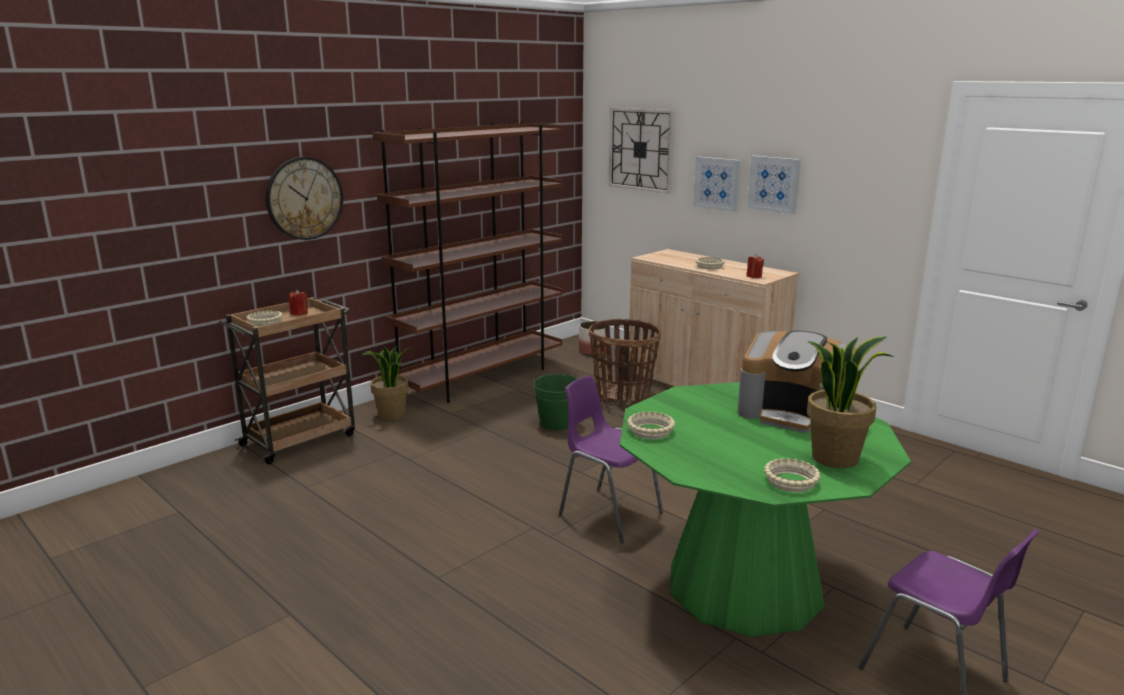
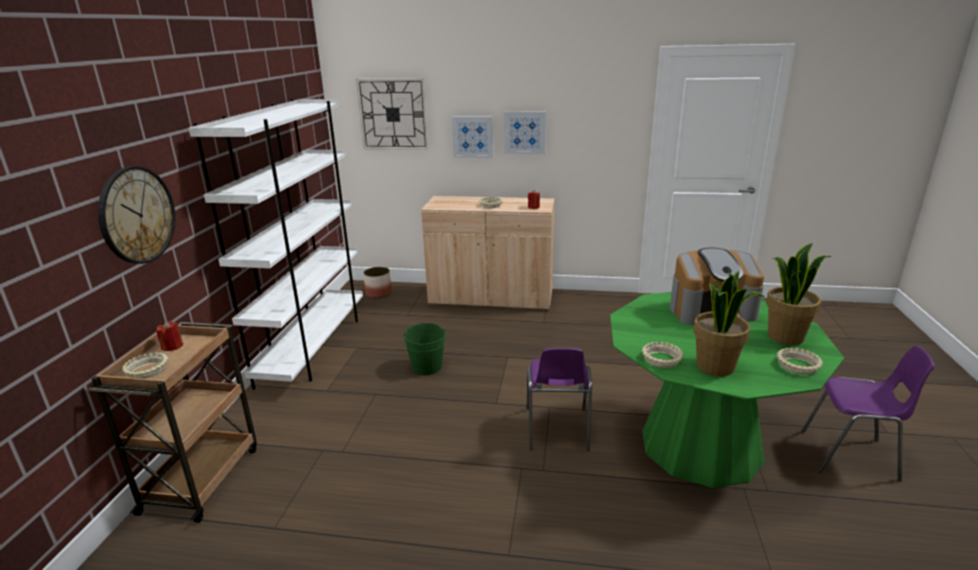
camera: 35 degrees left, 5 degrees up
(391, 415) = (270, 413): potted plant -> potted plant (716, 367)
(482, 378) = (314, 347): brown bookcase -> white bookcase
(608, 513) = (557, 430): purple chair -> purple chair turned 90 degrees counterclockwise
(623, 395) = (447, 325): basket -> none

